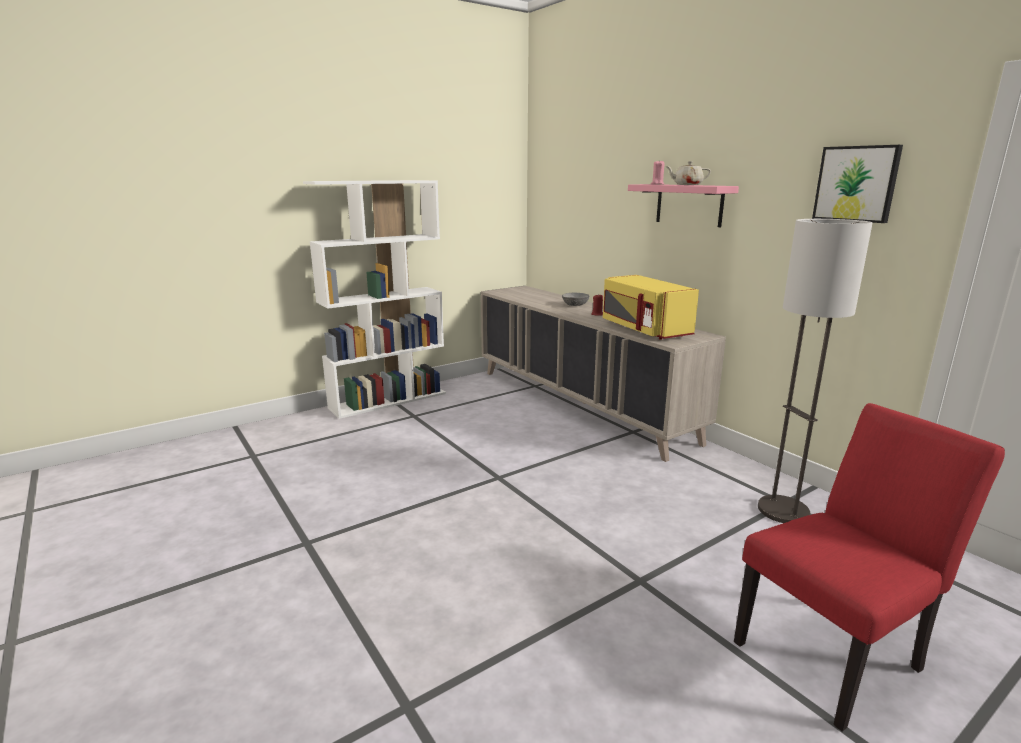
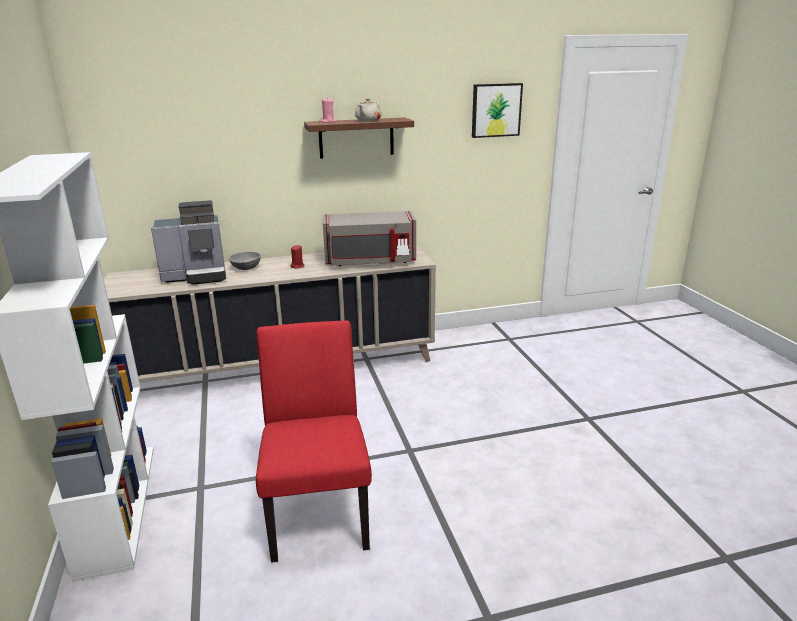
camera: 70 degrees left, 5 degrees up
(543, 299) = (197, 276): none -> coffee machine
(643, 329) = (370, 261): yellow microwave -> grey microwave
(689, 204) = (356, 138): pink shelf -> brown shelf
(782, 511) = (518, 343): floor lamp -> none
(836, 652) = (657, 377): red chair -> red chair (318, 509)

